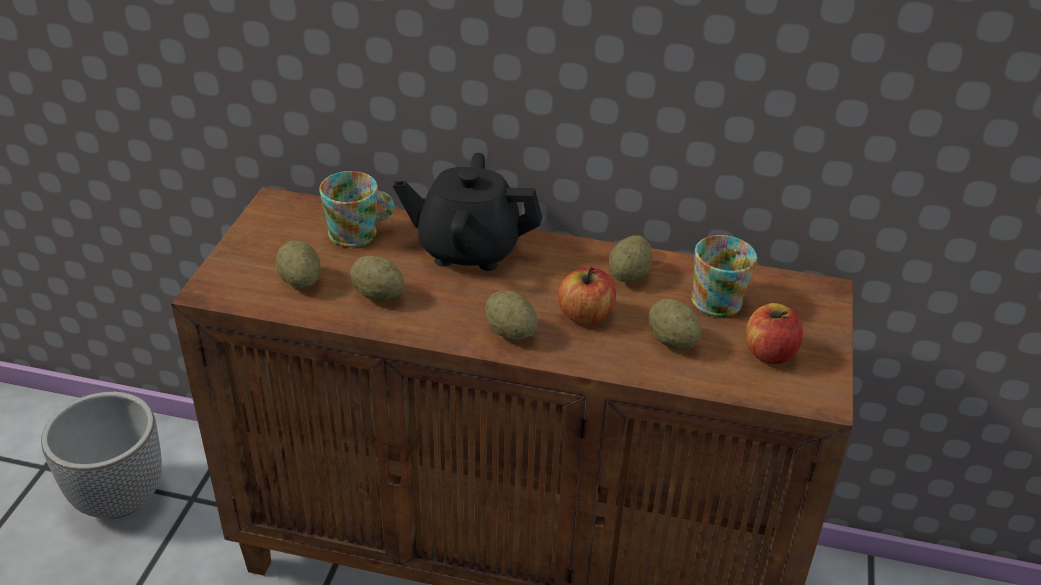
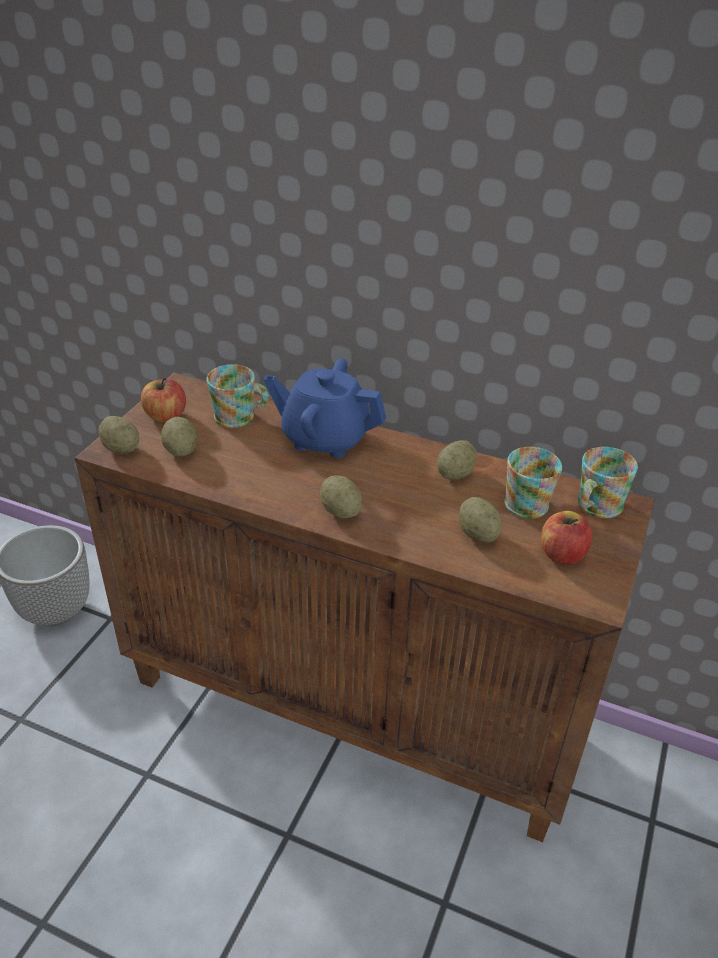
camera: 10 degrees right, 0 degrees up
(378, 295) = (240, 468): potato -> potato (121, 448)
(468, 249) = (325, 438): black teapot -> blue teapot
(585, 315) = (408, 503): apple -> apple (165, 416)
(791, 296) = (595, 507): none -> mug

